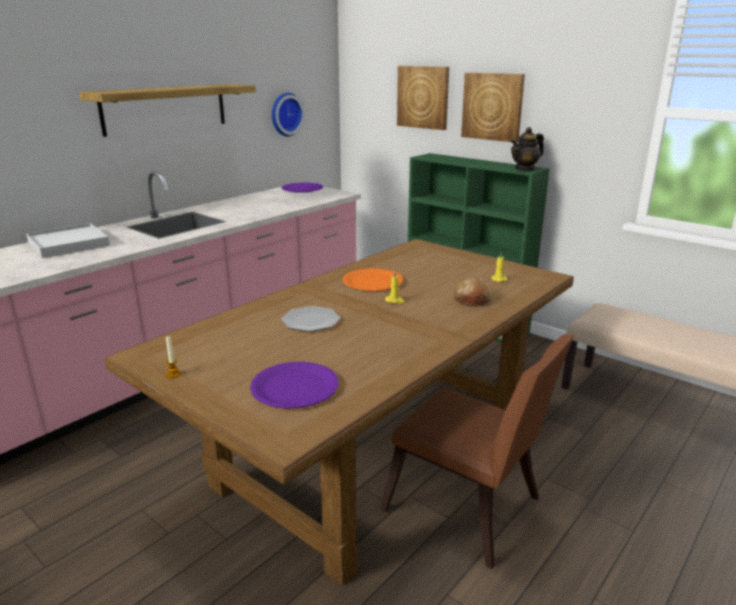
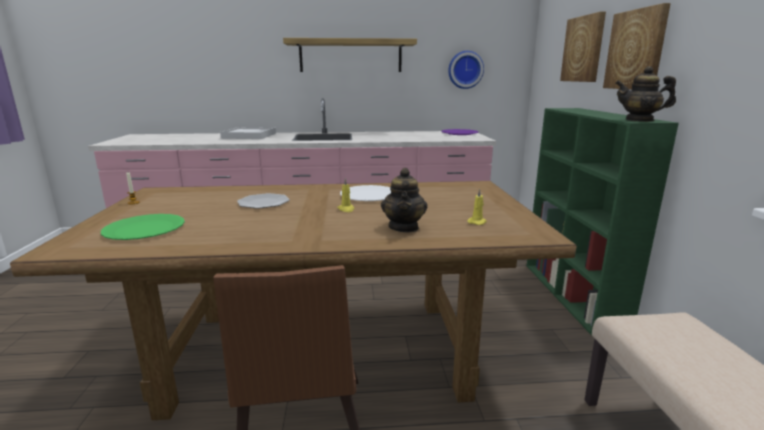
camera: 45 degrees right, 5 degrees down
(295, 387) = (145, 229): purple plate -> green plate
(372, 282) = (369, 195): orange plate -> white plate
(472, 300) = (404, 227): bread -> teapot

